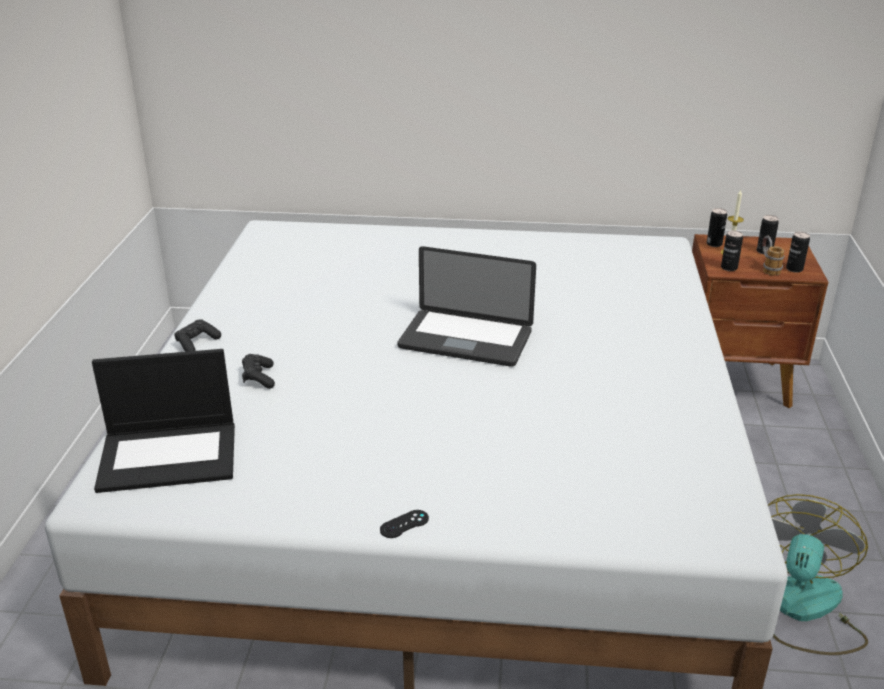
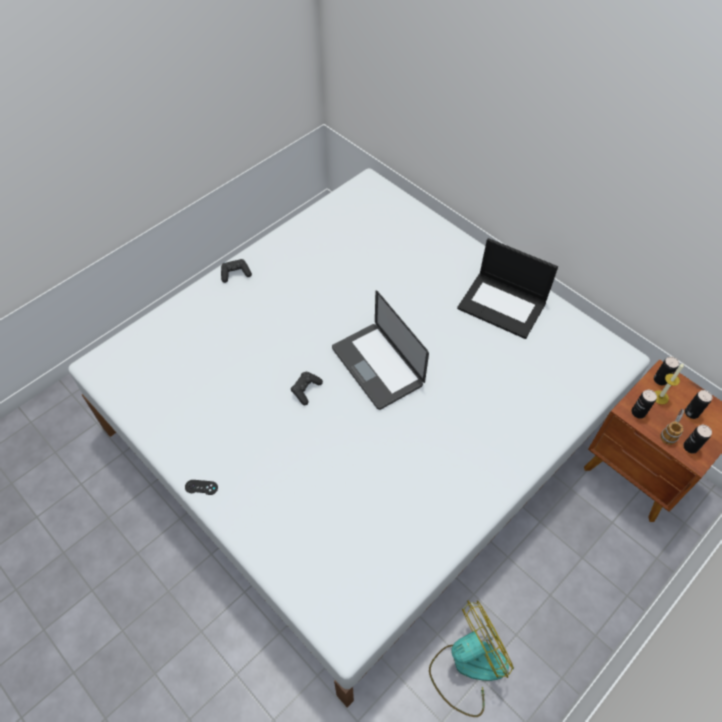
camera: 40 degrees right, 25 degrees up
(170, 455) = (149, 357): laptop -> laptop (503, 305)
(258, 378) = (239, 324): black game controller -> black game controller (306, 390)

